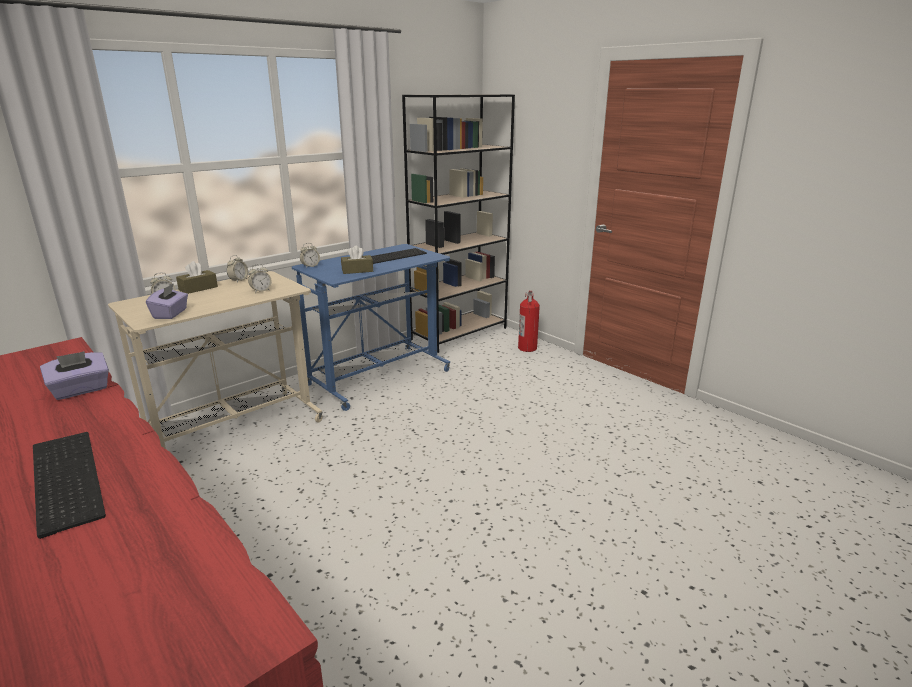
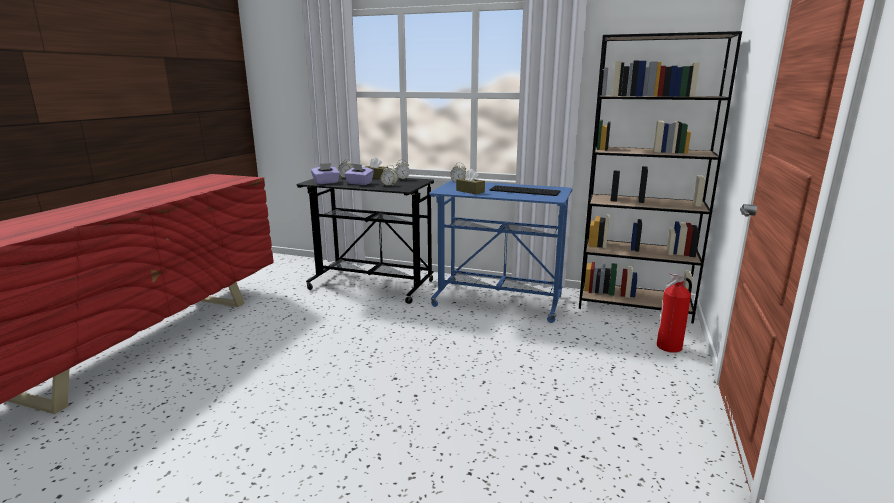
camera: 60 degrees right, 5 degrees down
(62, 479) = (98, 208): keyboard -> none
(81, 390) = (194, 190): purple tissue box -> purple tissue box (359, 183)
(236, 430) = (372, 285): beige desk -> black desk

